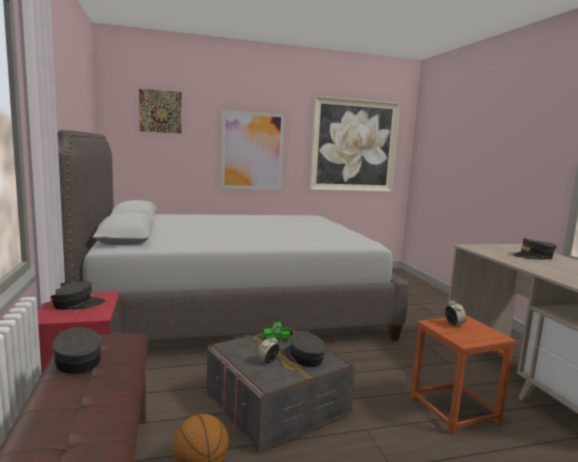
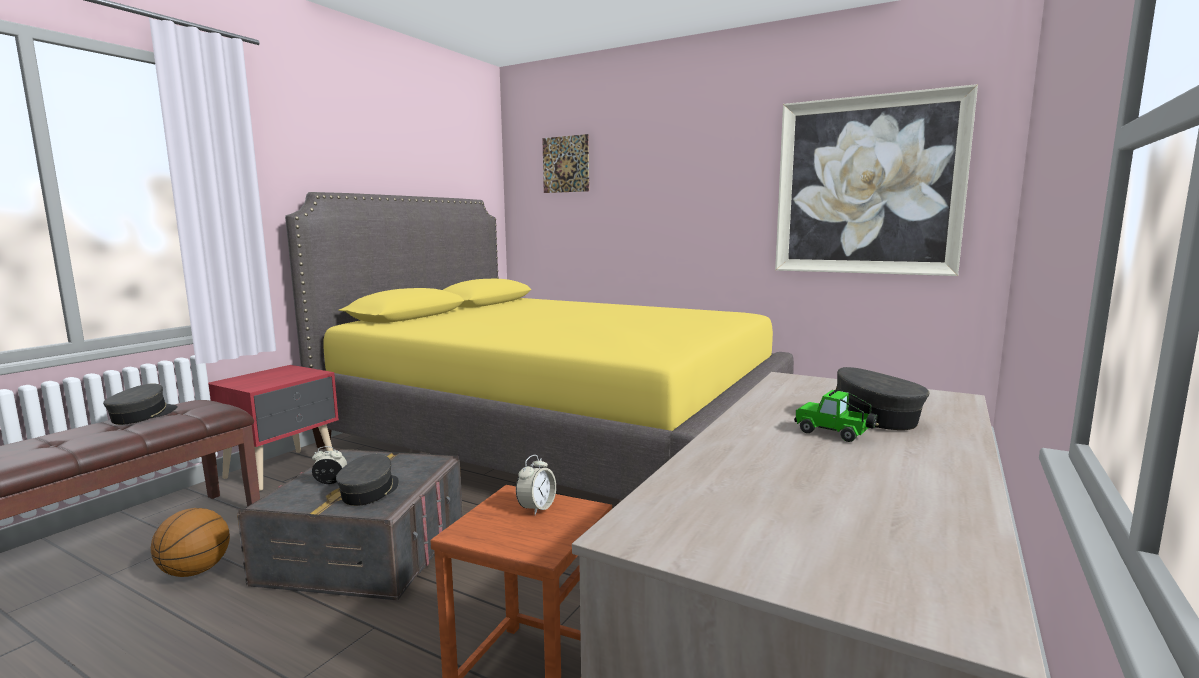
camera: 45 degrees right, 0 degrees up
(77, 304) = (274, 375): grey cap -> none
(232, 309) = (558, 436): grey bed -> yellow bed
(252, 151) = (681, 209): picture -> none
(278, 339) = (402, 465): toy car -> toy car (835, 433)

